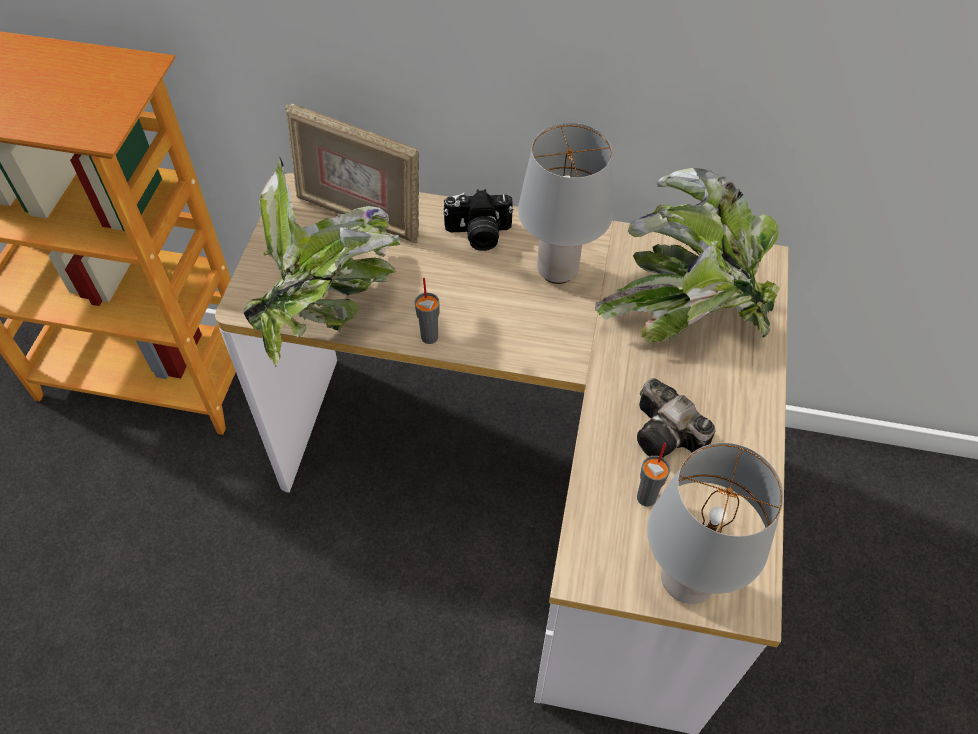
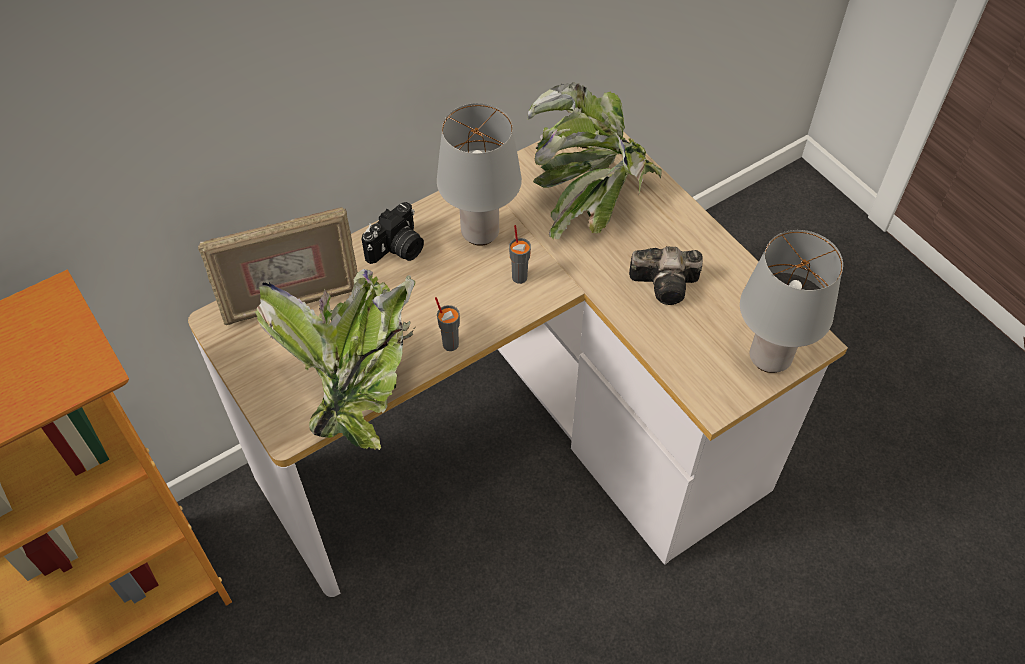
camera: 45 degrees left, 0 degrees up
(647, 497) = (697, 330): grey cup -> grey cup (519, 277)

